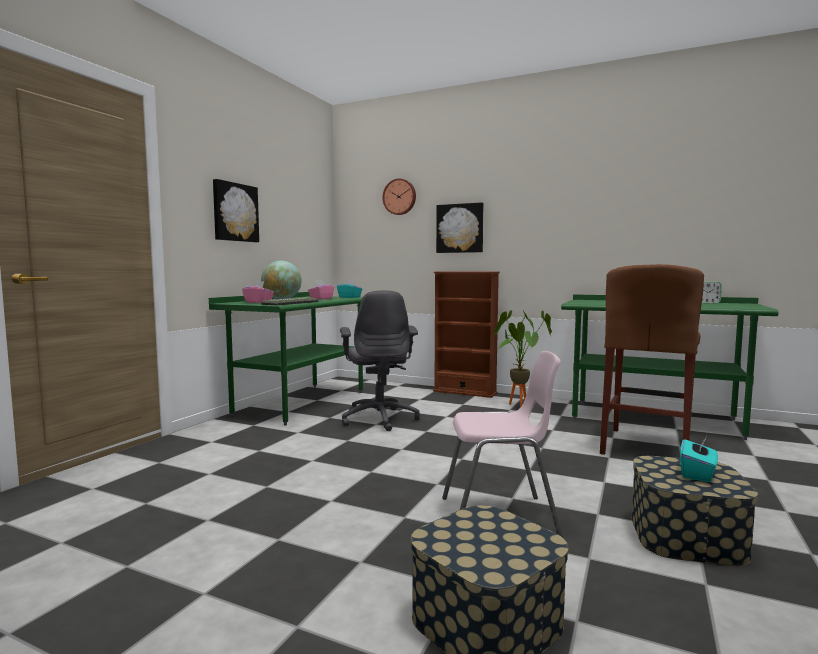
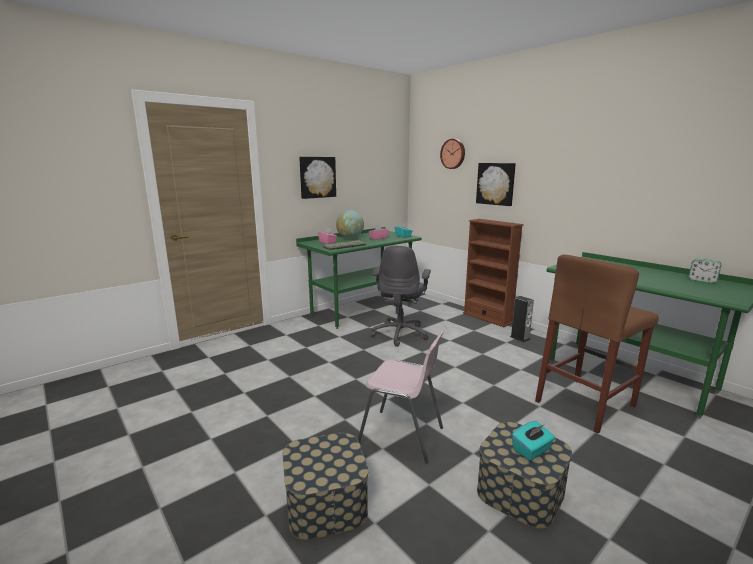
camera: 25 degrees right, 10 degrees up
(519, 404) = (520, 338): potted plant -> speaker

